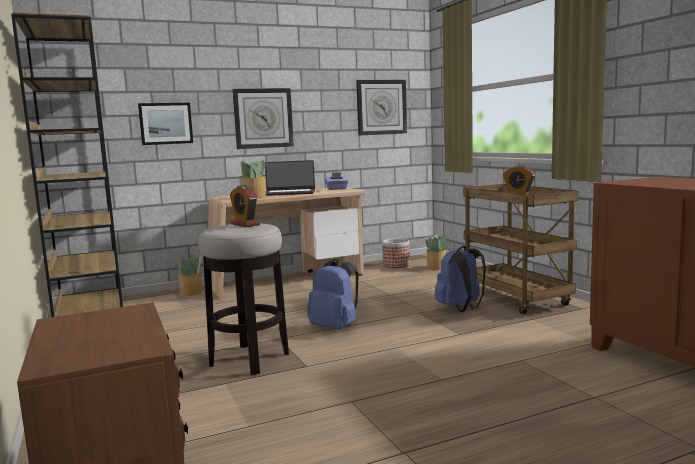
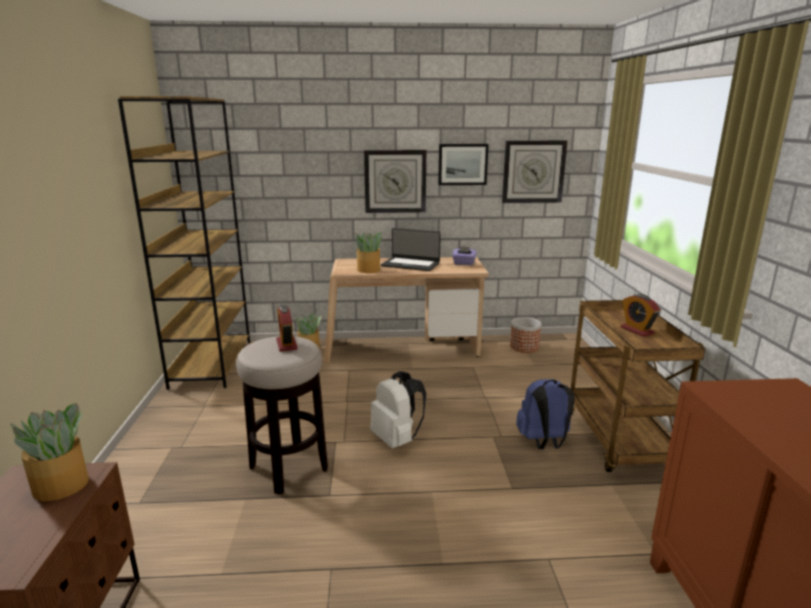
camera: 20 degrees right, 10 degrees up
(166, 123) = (295, 184): picture -> picture (462, 164)
(336, 327) = (397, 439): blue backpack -> white backpack
(437, 267) = (565, 361): potted plant -> potted plant (62, 486)

